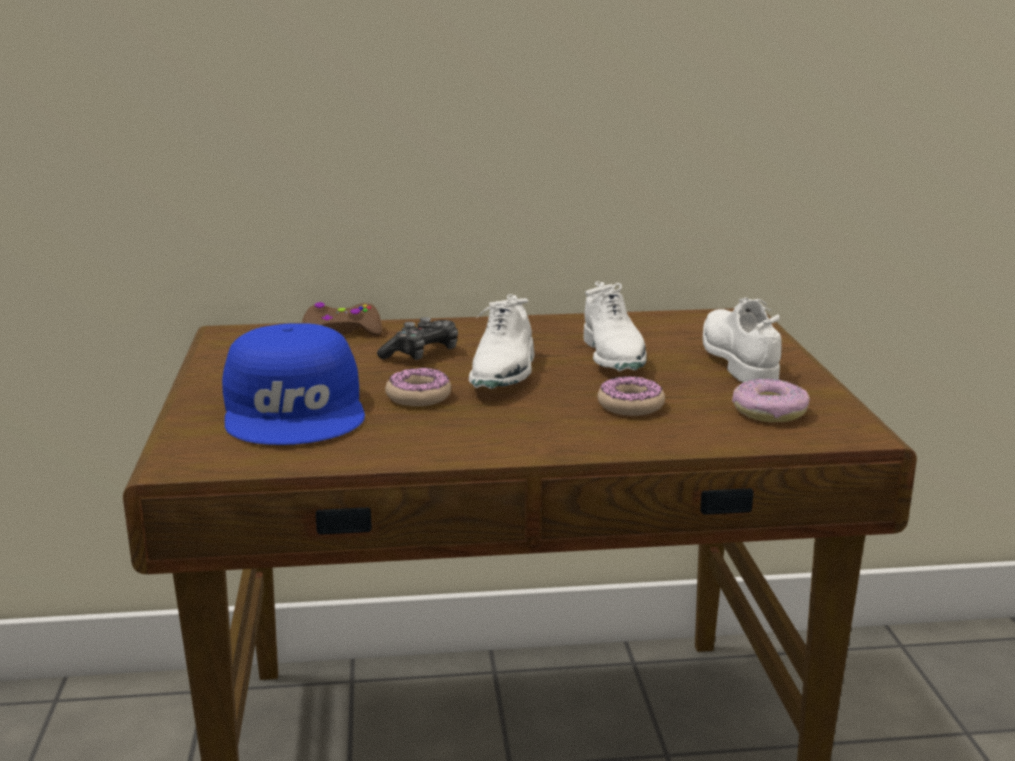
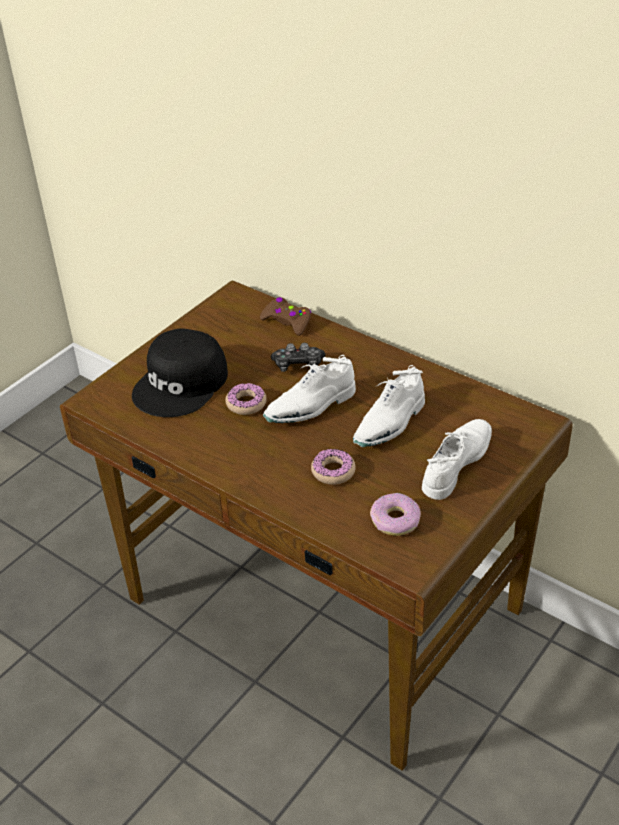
camera: 45 degrees right, 20 degrees up
(296, 409) = (182, 384): blue cap -> black cap

